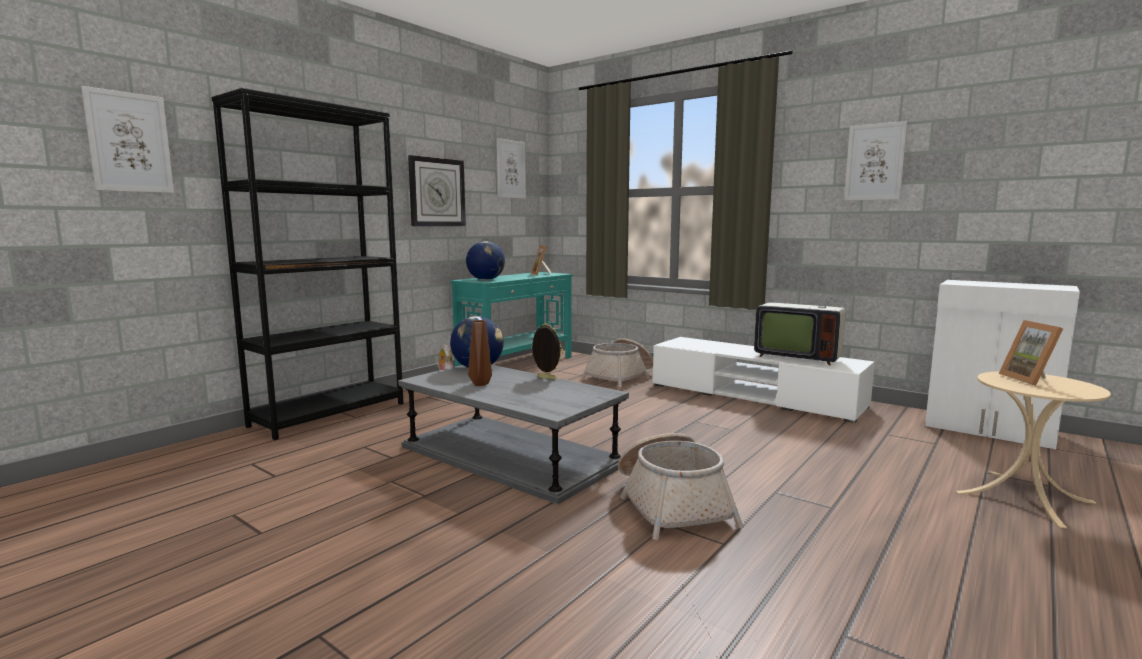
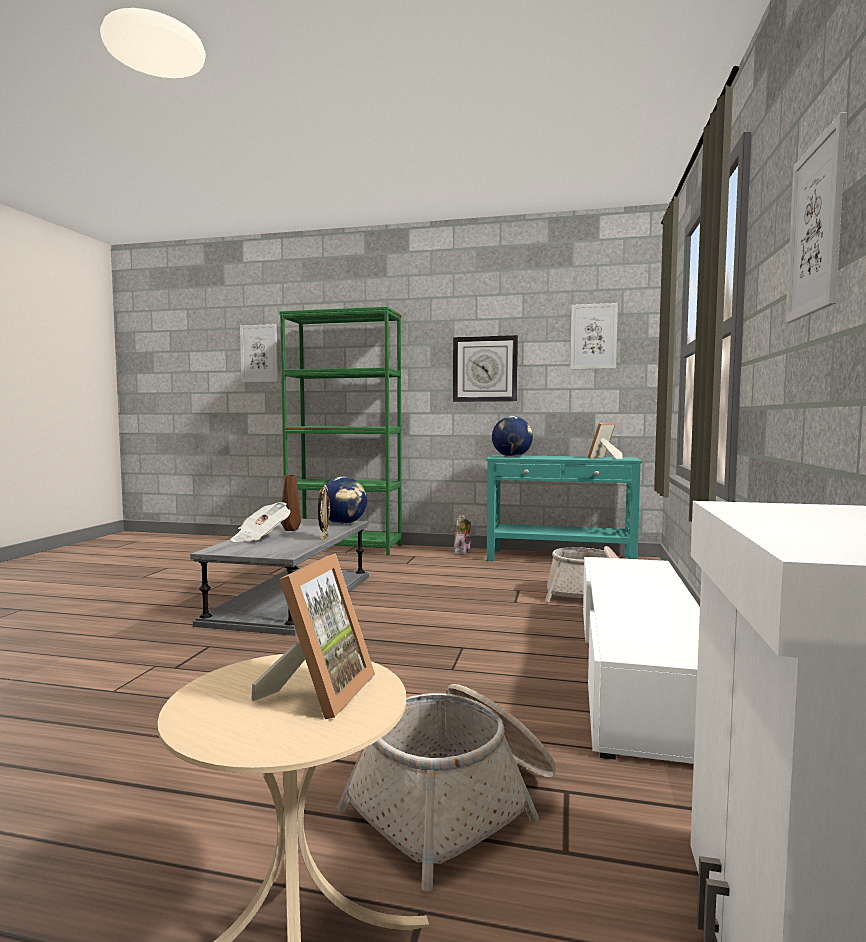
camera: 65 degrees right, 5 degrees down
(329, 414) = (344, 547): black bookcase -> green bookcase
(509, 395) = (260, 538): none -> newspaper
(671, 505) = (199, 663): basket -> basket (456, 804)
(796, 357) = (653, 618): television -> none
(1031, 380) = (319, 692): picture frame -> picture frame turned 135 degrees clockwise

